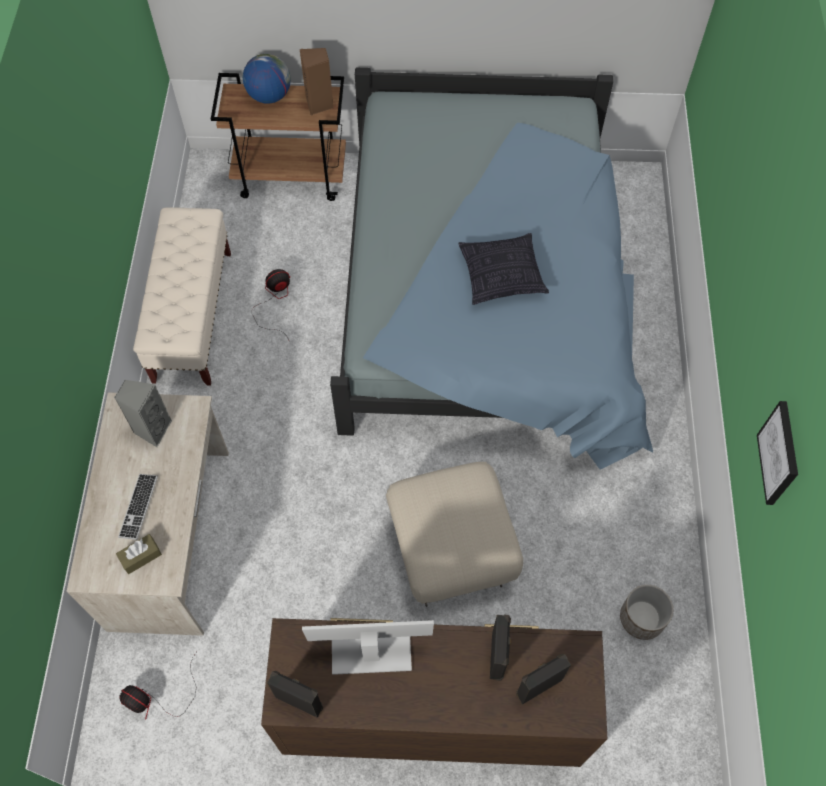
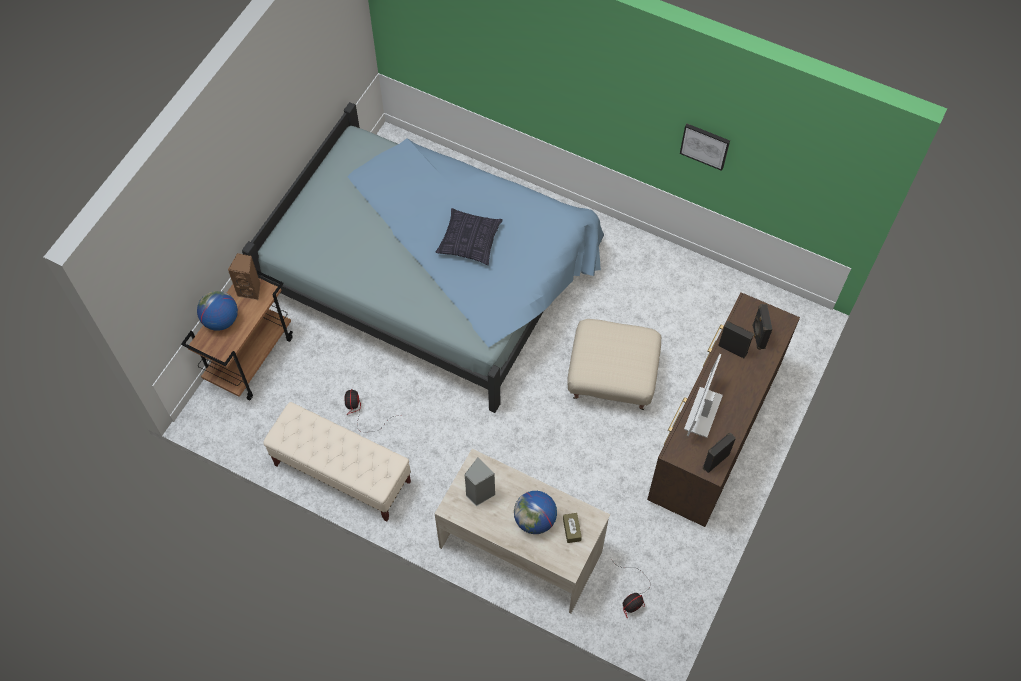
camera: 65 degrees left, 0 degrees up
(138, 507) = (535, 520): keyboard -> globe
(641, 618) = (704, 295): planter -> none

